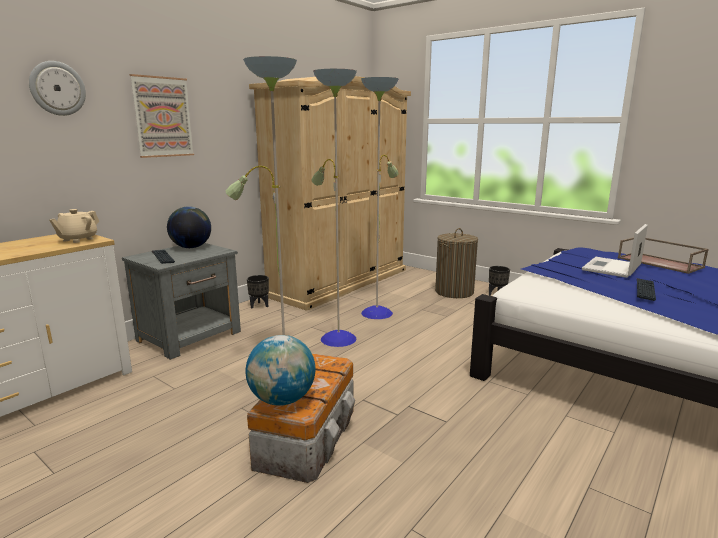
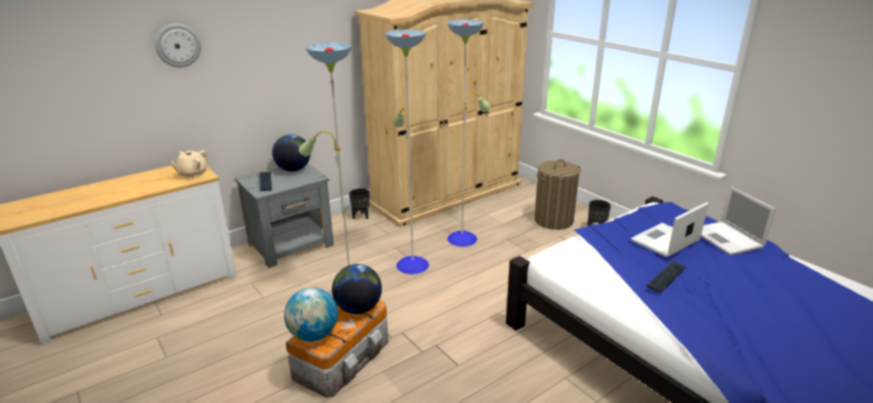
camera: 15 degrees right, 10 degrees up
(162, 117) = (269, 55): picture -> none
(322, 367) = (358, 308): none -> globe
(660, 262) = (727, 239): brown tray -> laptop

